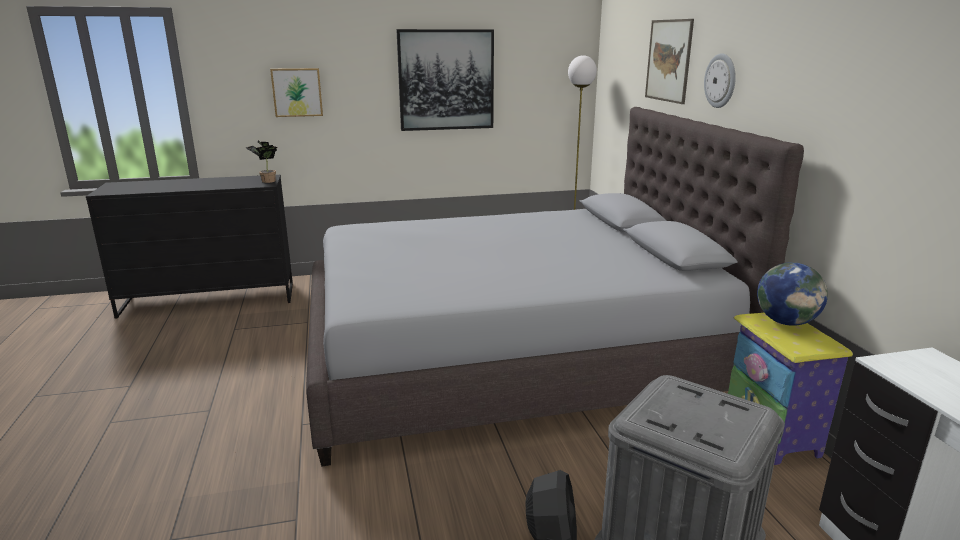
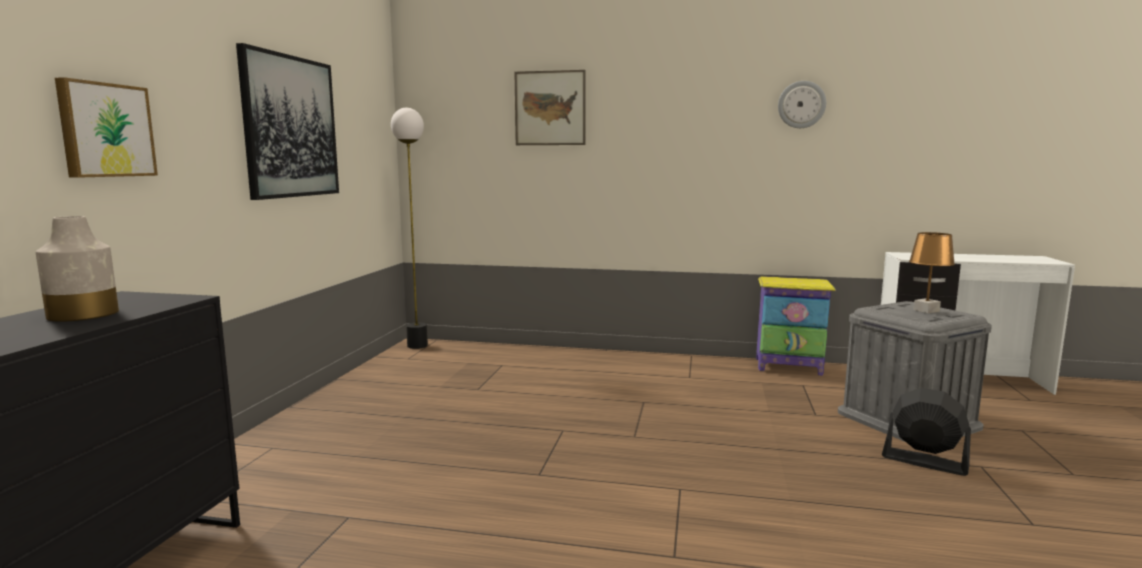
camera: 65 degrees left, 10 degrees down
(229, 182) = (84, 314): none -> beige vase
(266, 181) = (155, 297): potted plant -> none
(512, 357) = (606, 412): grey bed -> none
(707, 419) = (926, 311): none -> brown table lamp
(721, 81) = (637, 120): wall clock -> wall clock (801, 104)
(786, 322) = (781, 279): globe -> none

